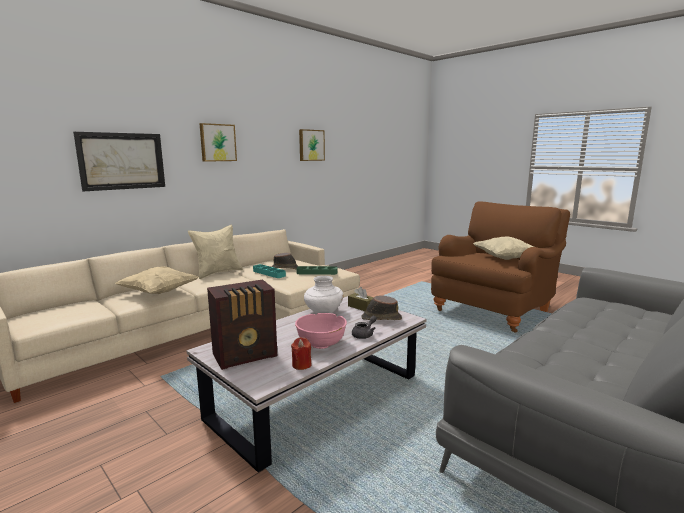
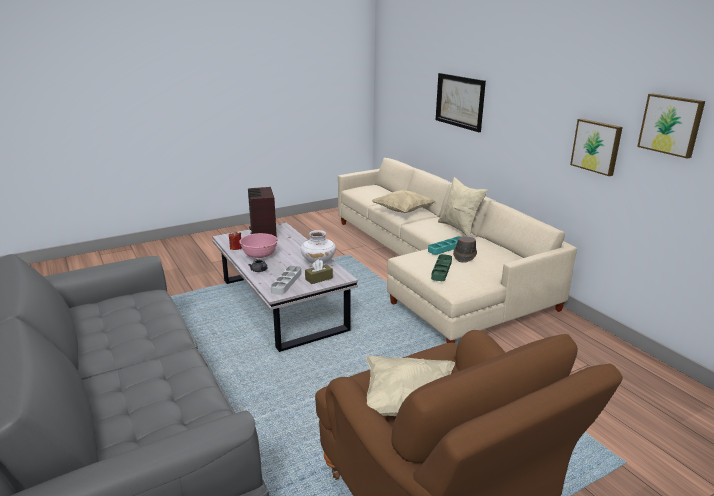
camera: 105 degrees right, 10 degrees up
(217, 142) = (532, 97): picture -> picture (597, 146)
(381, 318) = (286, 282): brown hat -> grey tray

